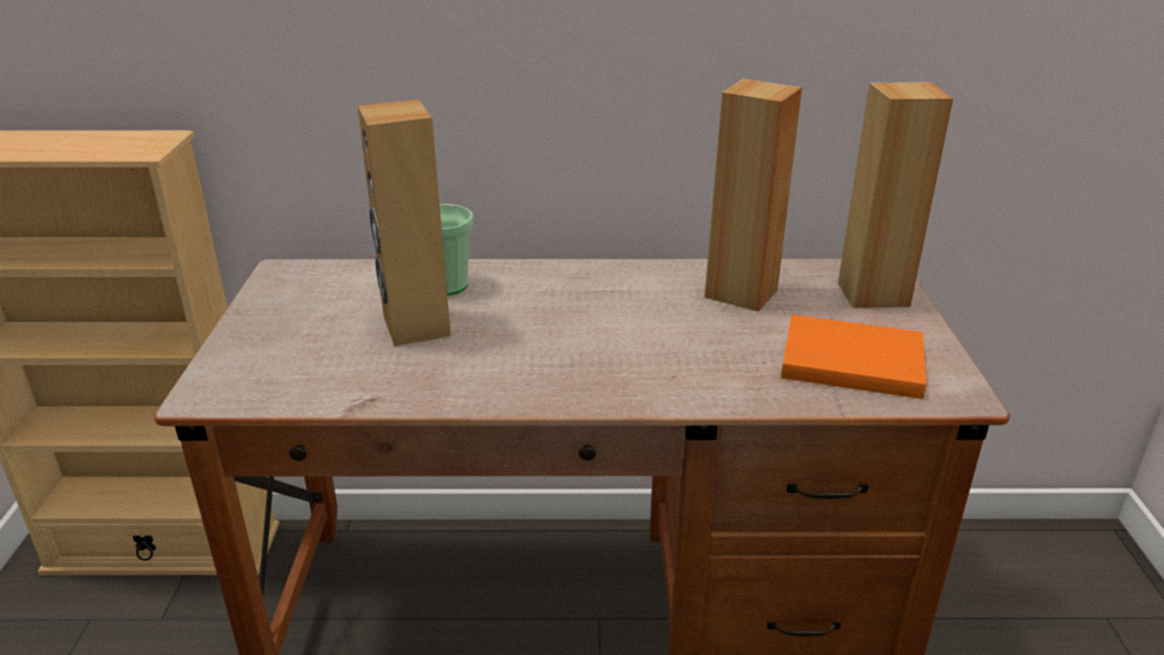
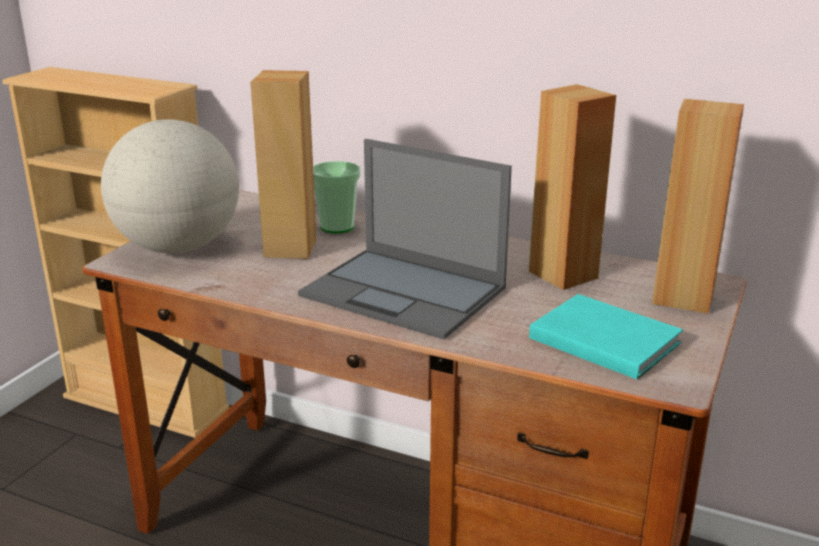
camera: 25 degrees right, 5 degrees down
(270, 357) = (178, 248): none -> globe
(603, 353) = (405, 292): none -> laptop
(848, 360) = (602, 338): orange book -> turquoise book

